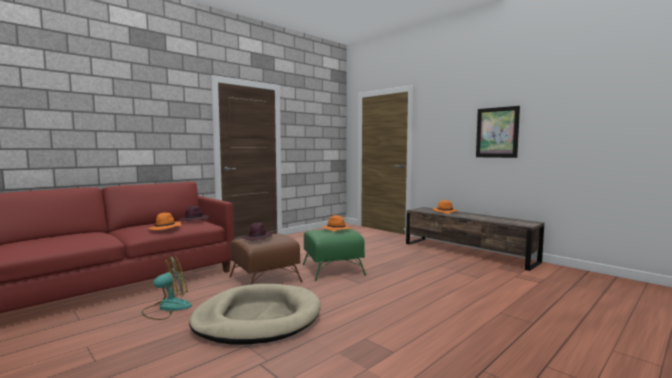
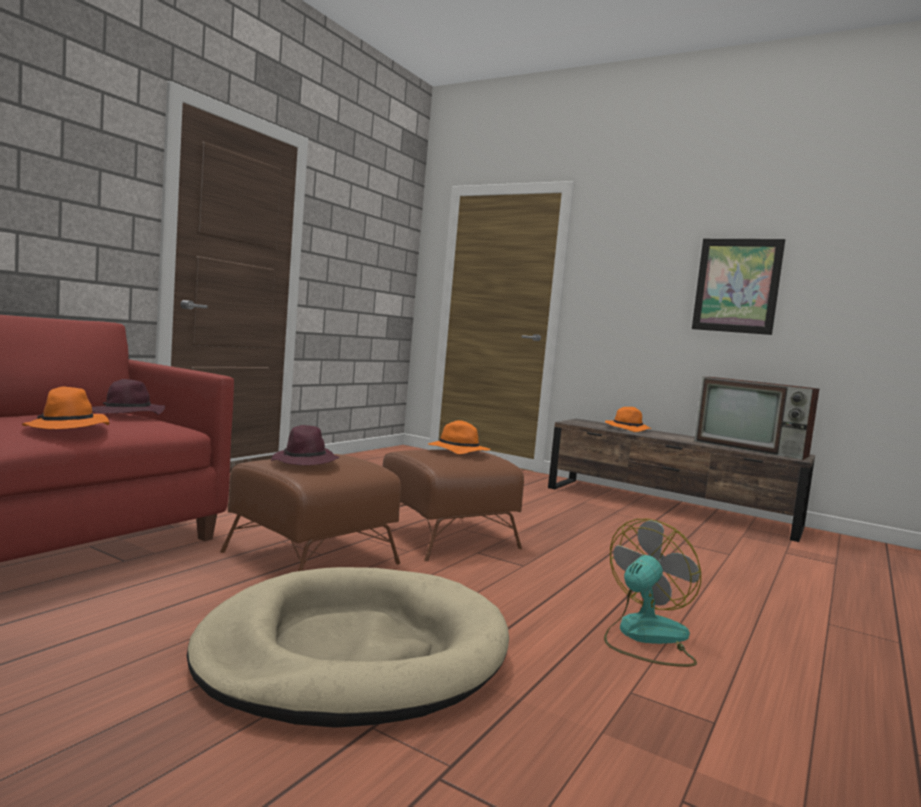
camera: 15 degrees left, 0 degrees up
(167, 308) = (95, 632): fan -> fan (645, 637)
(332, 269) = (444, 536): green ottoman -> brown ottoman
(506, 220) = (752, 449): none -> television

